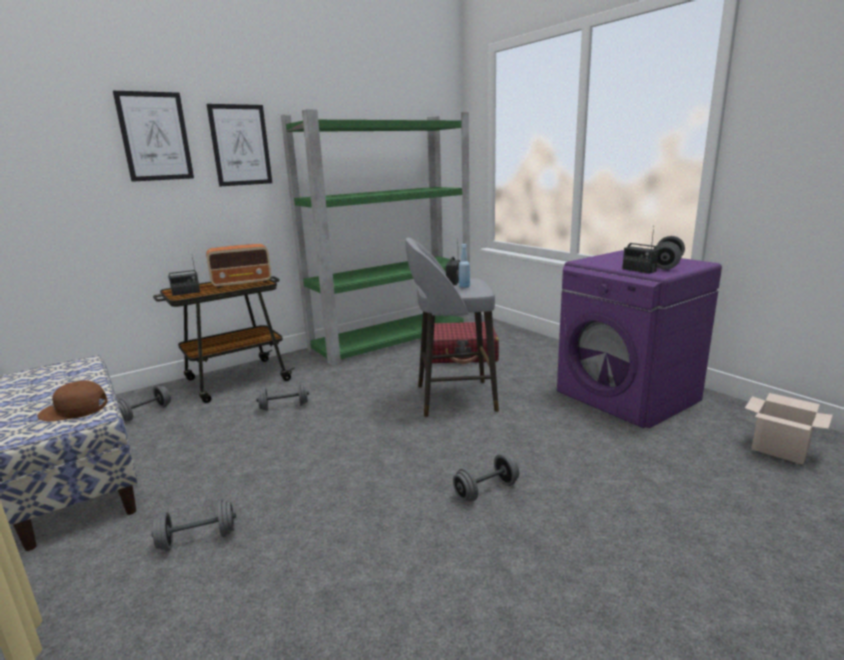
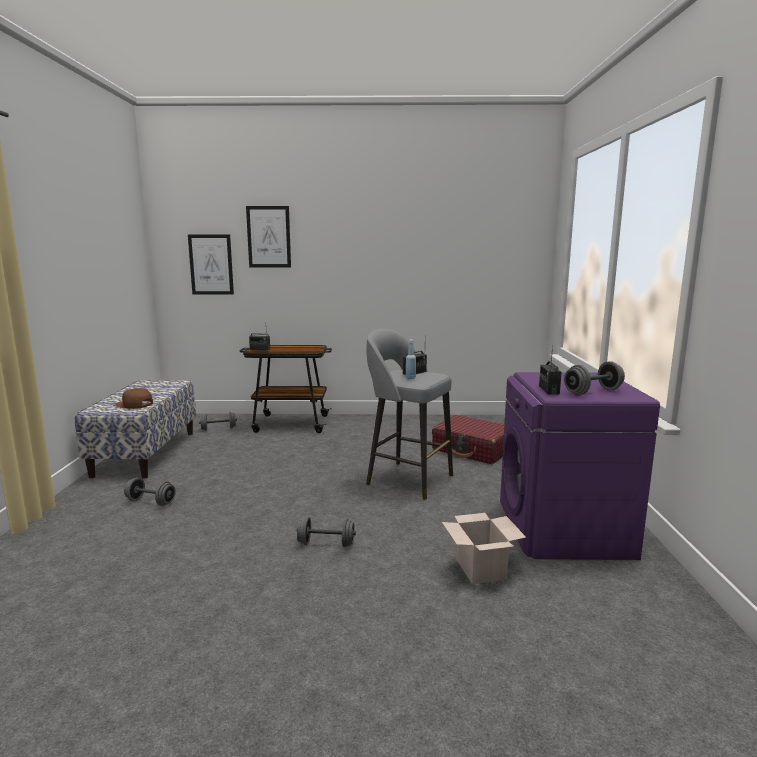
camera: 35 degrees right, 5 degrees down
(240, 145) = (329, 244): picture -> picture (211, 264)
(242, 283) = (302, 349): radio -> none
(284, 407) = (292, 448): grey dumbbell -> none
(392, 338) = (436, 423): green bookcase -> none
(781, 449) = (642, 629): cardboard box -> cardboard box (482, 569)

